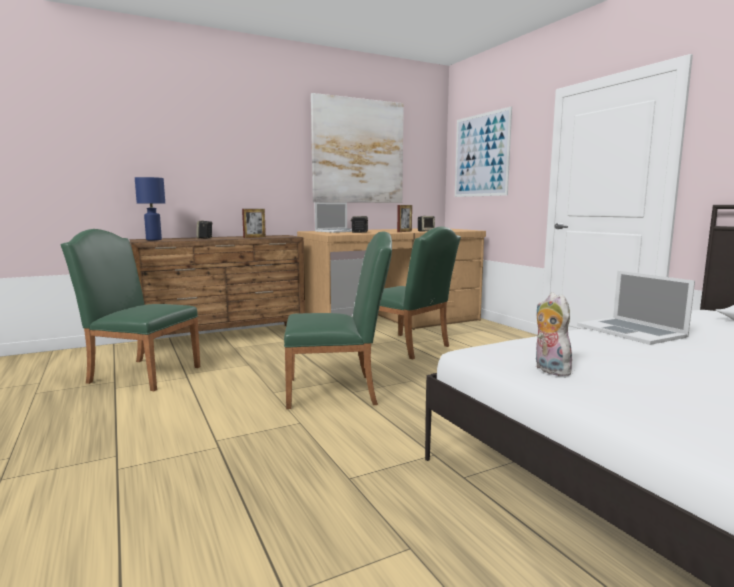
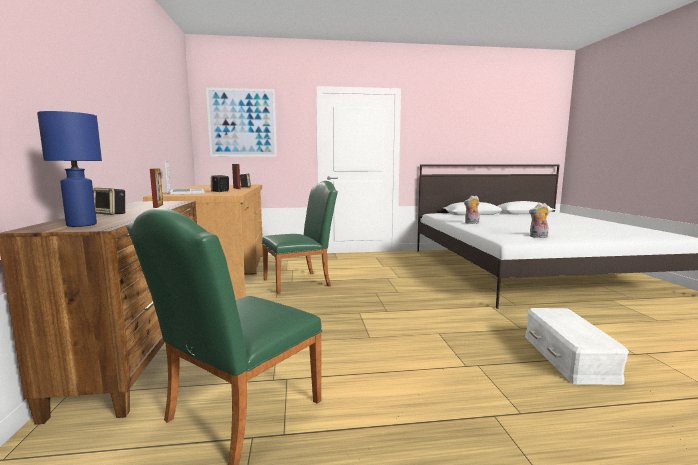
camera: 70 degrees left, 0 degrees up
(254, 514) = (569, 357): none -> white storage box
(338, 391) = (381, 314): green chair -> none
(358, 151) = (159, 105): picture -> none
(631, 331) = (471, 223): laptop -> plush toy

